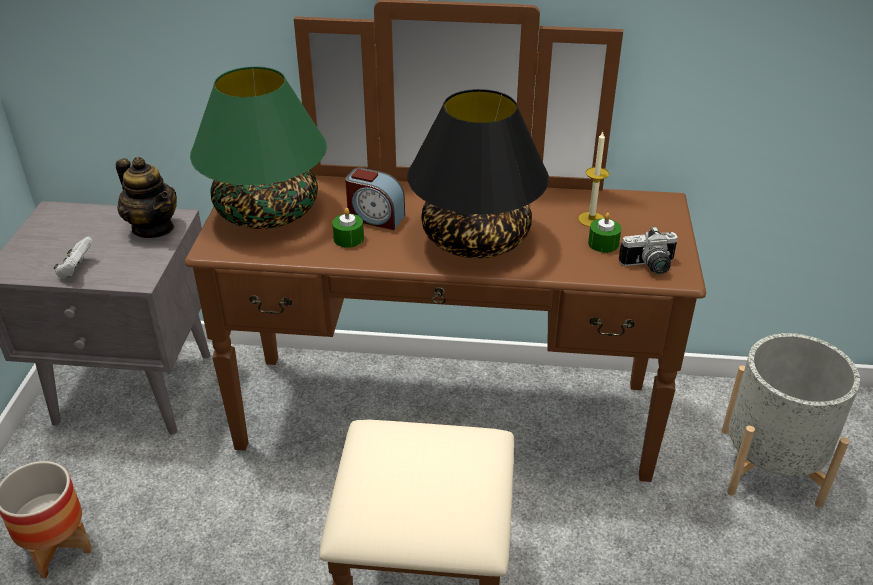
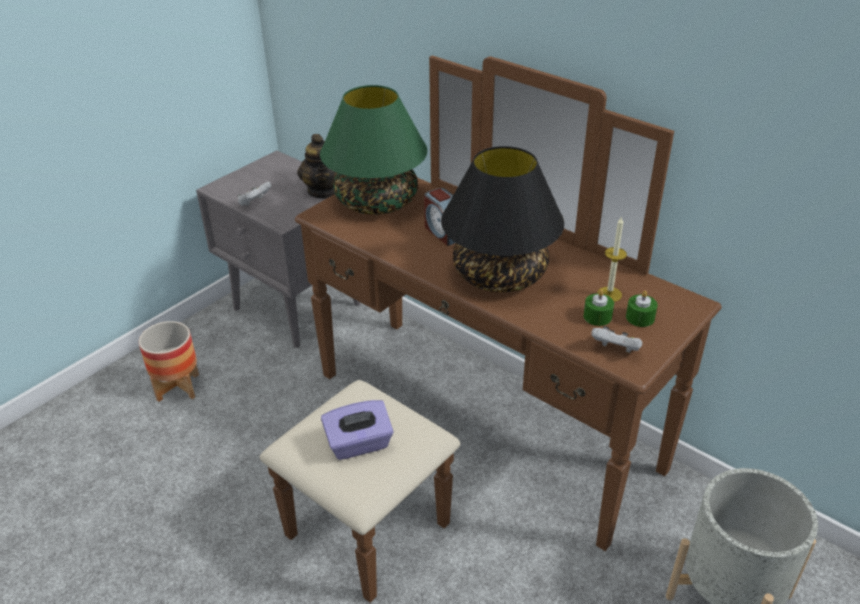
camera: 35 degrees right, 0 degrees up
(348, 238) = (410, 240): green candle -> green candle (640, 317)
(430, 484) = (359, 444): none -> purple tissue box
(649, 267) = (615, 350): camera -> white game controller

